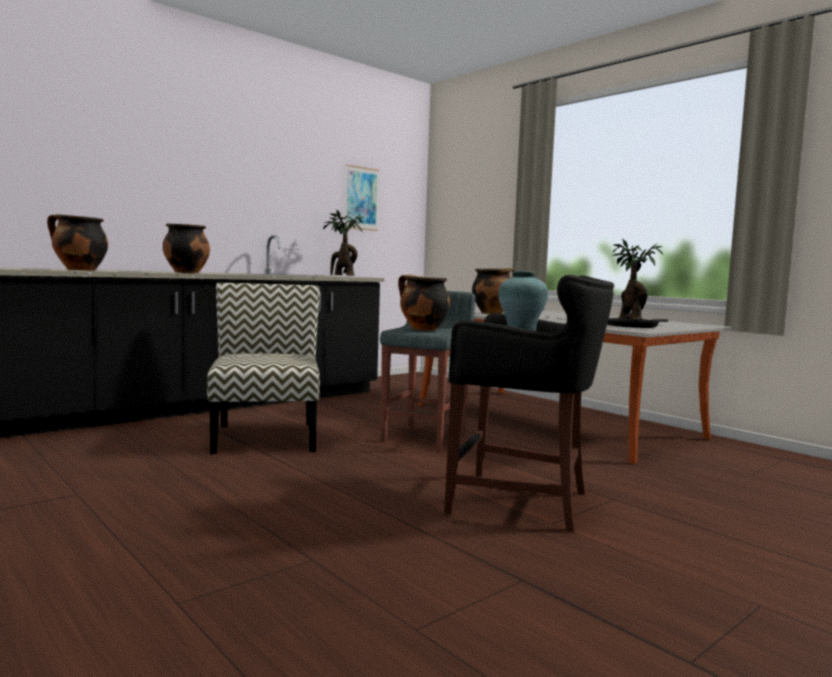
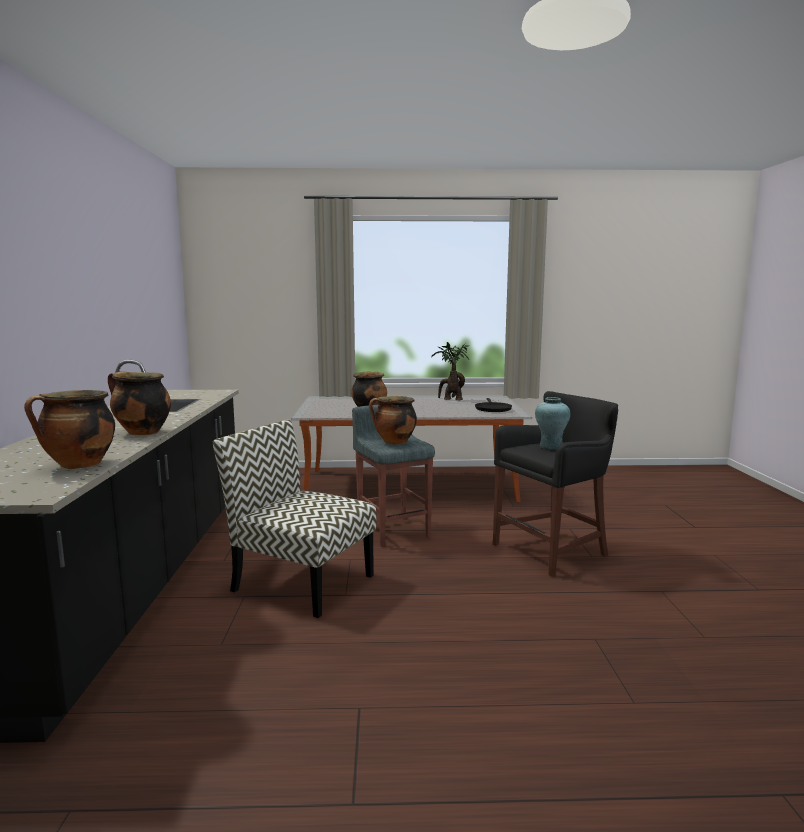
camera: 50 degrees left, 5 degrees up
(342, 275) = (181, 392): potted plant -> none
(361, 198) = (153, 299): picture -> none

